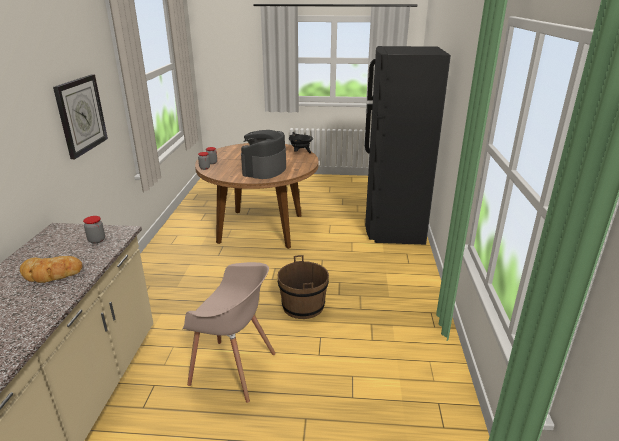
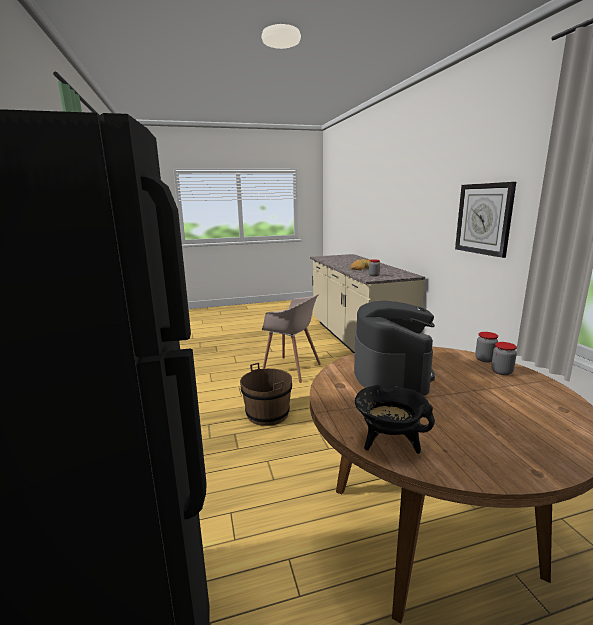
camera: 160 degrees right, 10 degrees down
(234, 370) = (292, 369): beige chair -> beige chair turned 150 degrees counterclockwise

